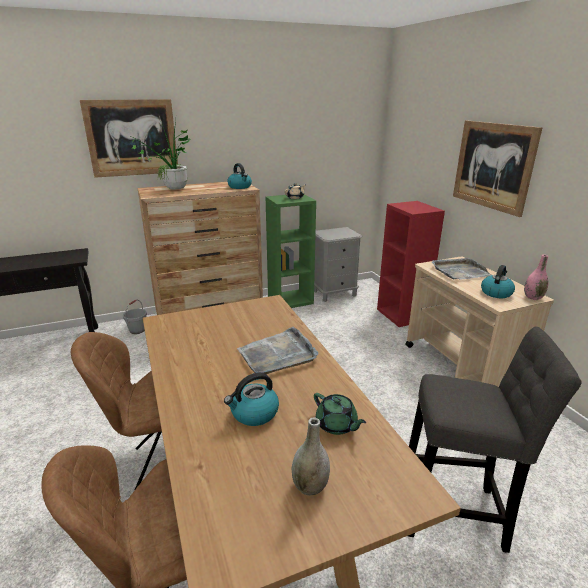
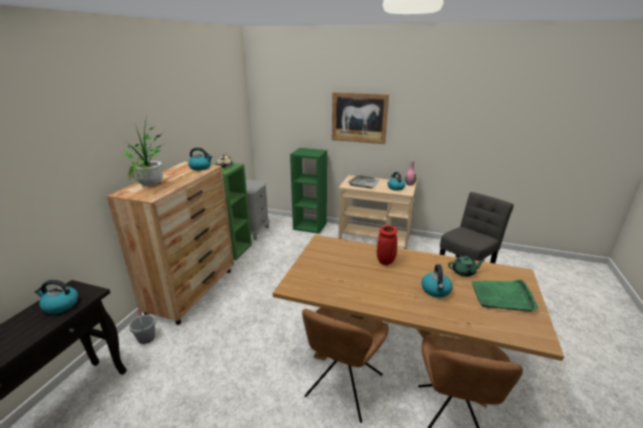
camera: 50 degrees left, 0 degrees up
(54, 258) = (60, 305): none -> kettle
(132, 138) = (91, 144): picture -> none
(278, 354) = (385, 262): grey tray -> red vase
(310, 486) = (502, 296): grey vase -> green tray
(402, 315) = (310, 226): red bookcase -> green bookcase

